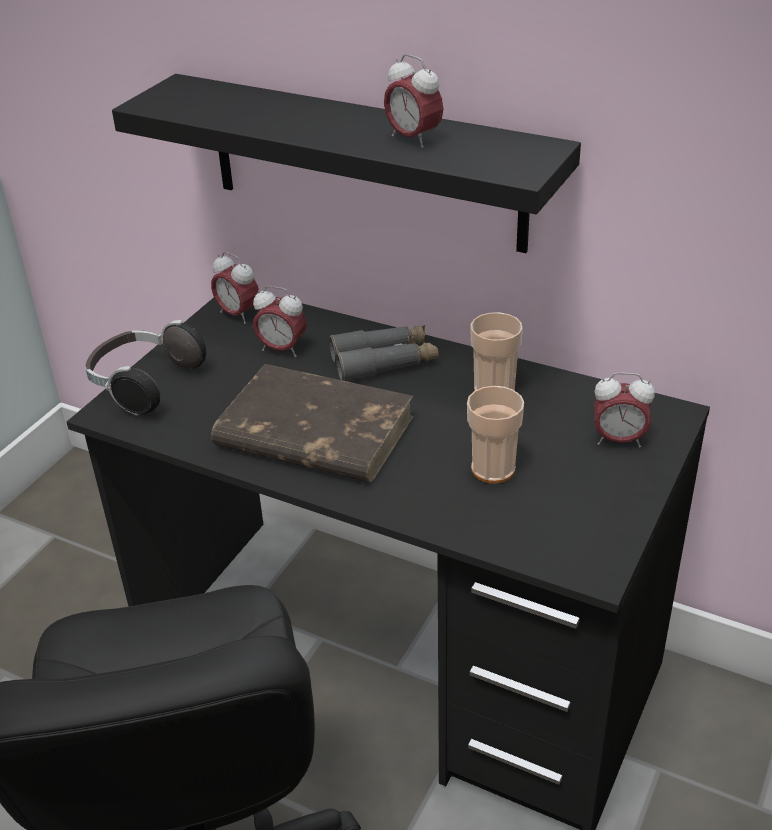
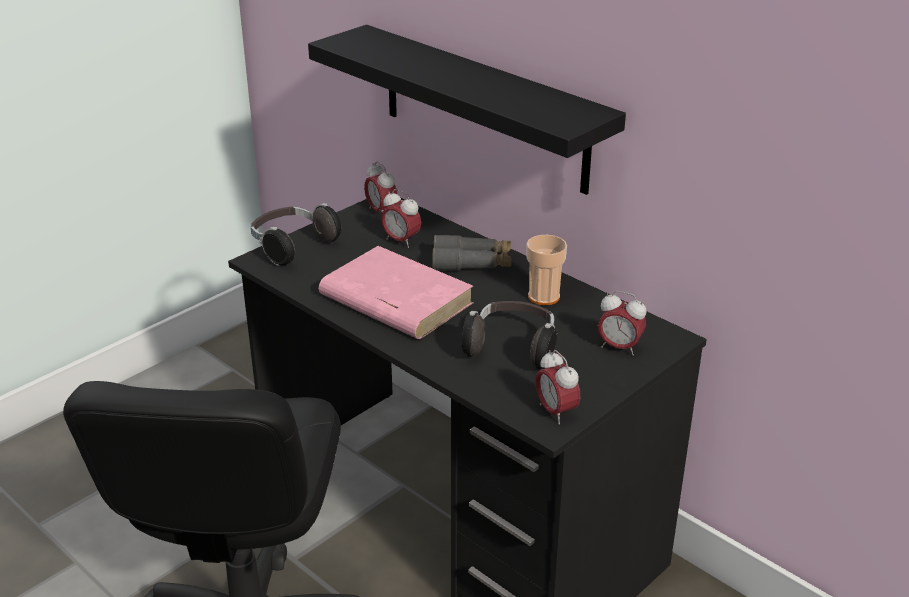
camera: 15 degrees right, 5 degrees down
(312, 432) = (395, 299): brown book -> pink book
(413, 139) = (504, 92): alarm clock -> alarm clock (556, 412)
(493, 469) = (512, 348): cup -> headphones

